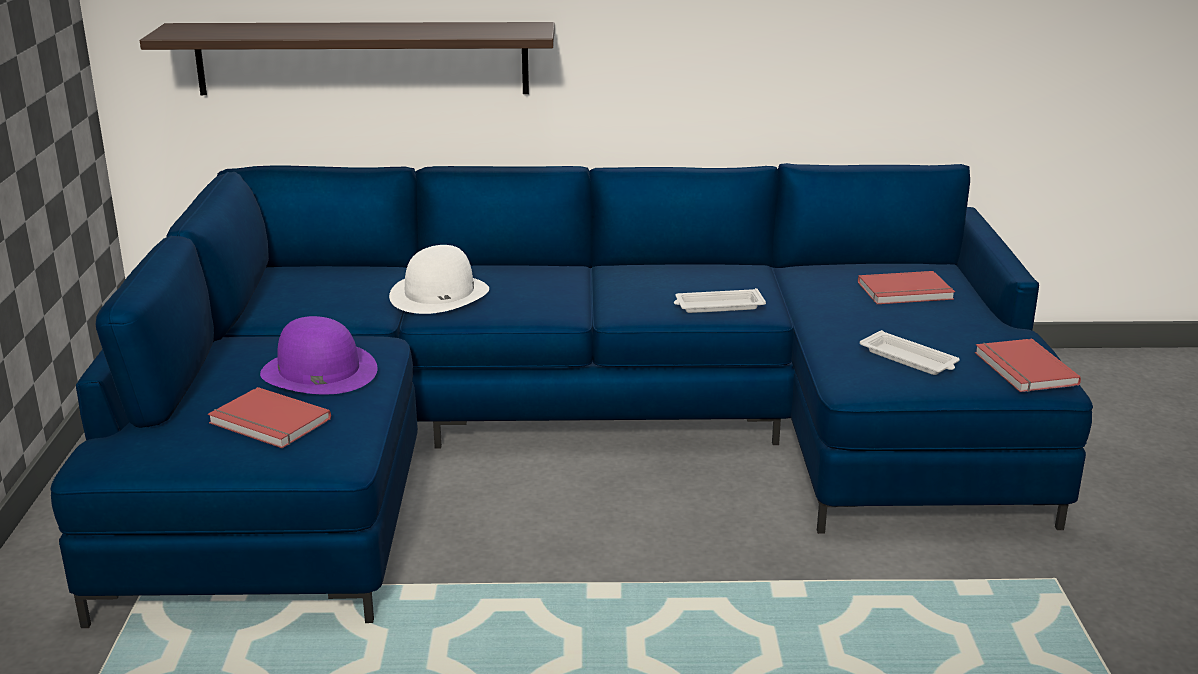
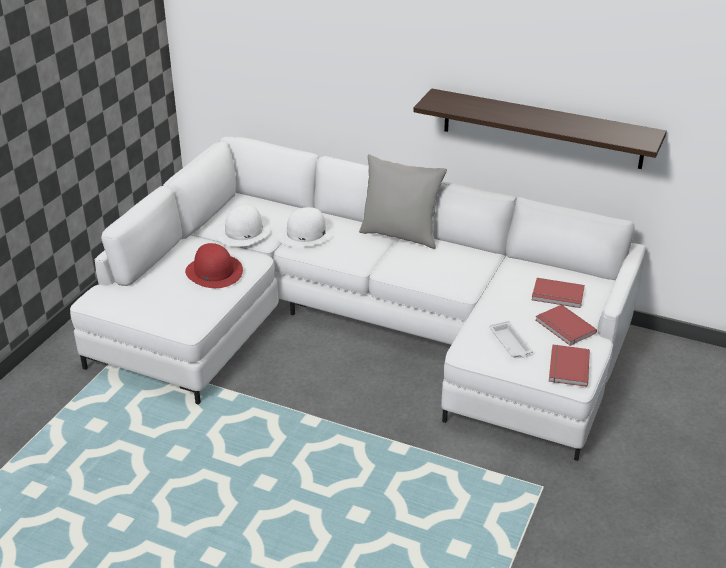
camera: 25 degrees right, 10 degrees up
(268, 423) = (171, 297): red book -> red book (564, 327)
(318, 371) = (214, 271): purple hat -> red hat
(326, 311) = (244, 232): none -> white hat
(362, 58) = (300, 89): shelf -> shelf (542, 128)
(568, 438) = (360, 327): blue sofa -> white sofa
(595, 269) = (400, 235): none -> grey pillow
(717, 306) = (442, 279): white tray -> none

